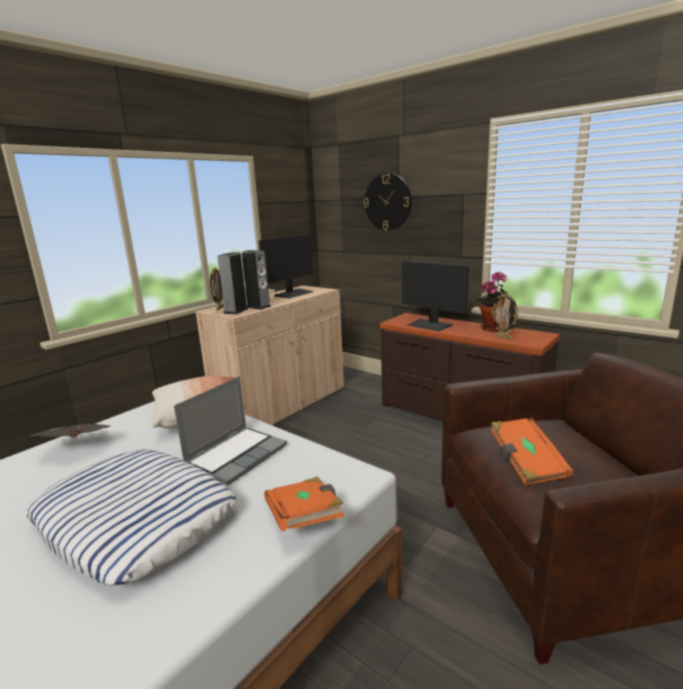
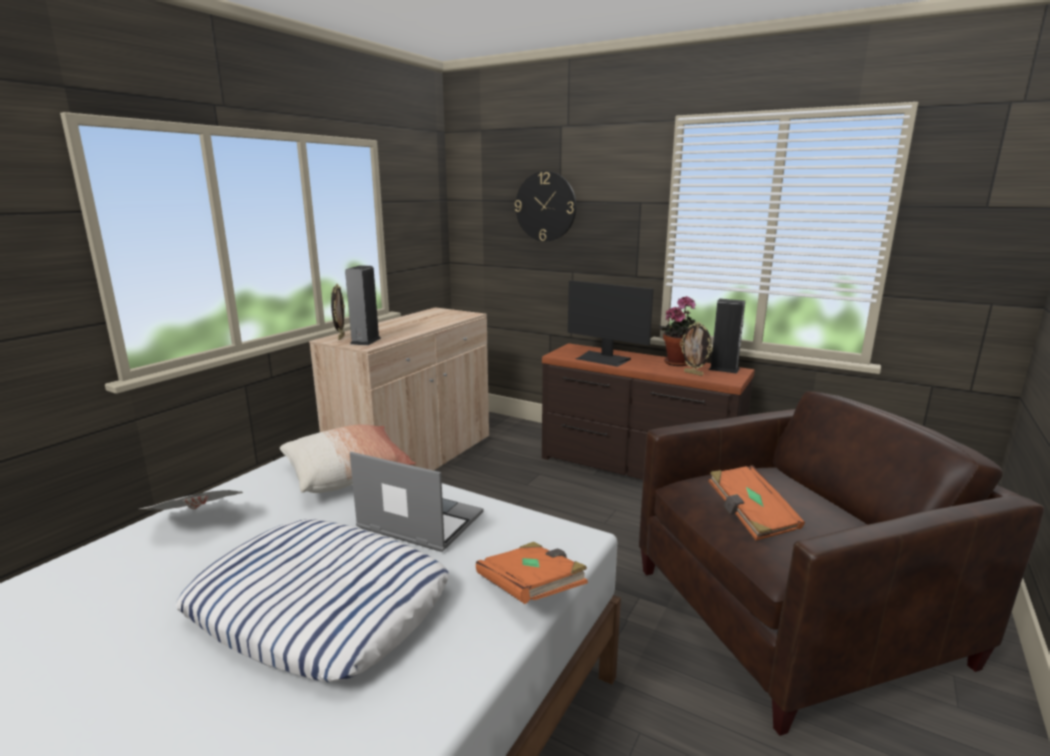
camera: 10 degrees left, 0 degrees up
(237, 455) = (418, 522): laptop -> laptop turned 90 degrees counterclockwise
(258, 307) = (393, 335): speaker -> speaker (724, 369)
(294, 293) = (430, 318): monitor -> none

